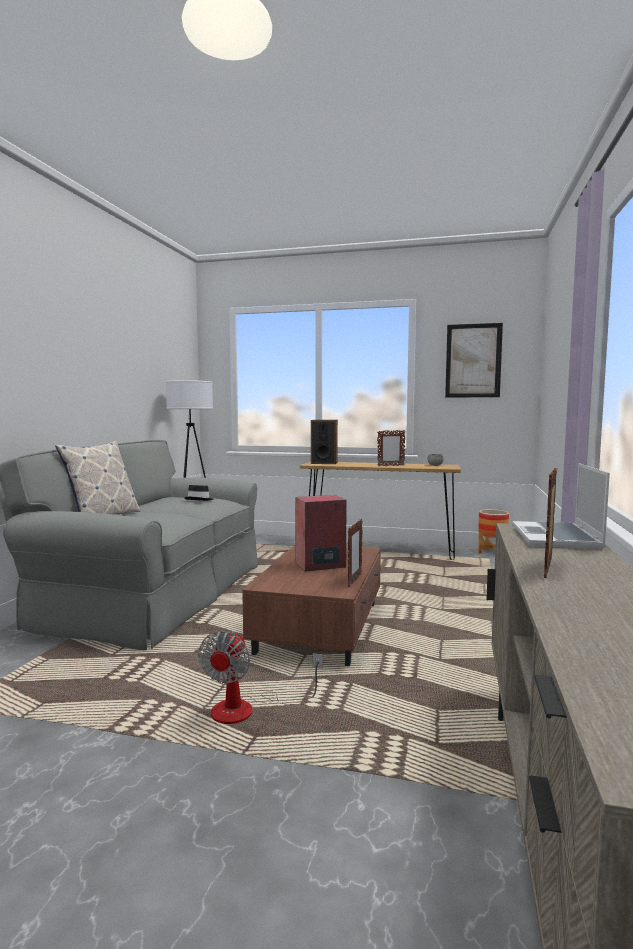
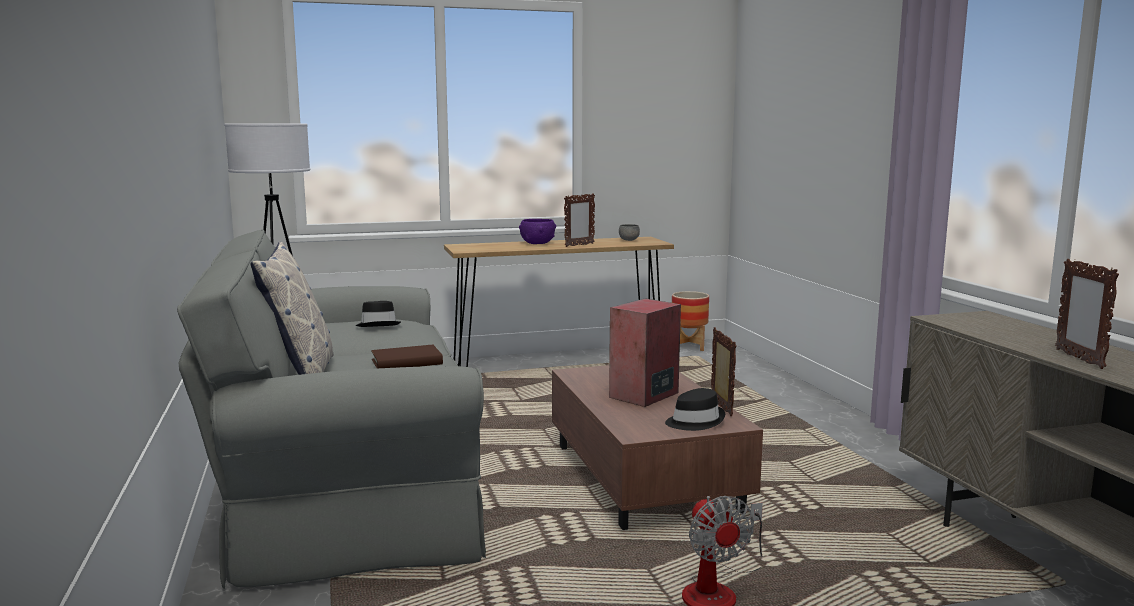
camera: 30 degrees left, 5 degrees up
(160, 518) = (407, 362): none -> brown book
(317, 585) = (694, 421): none -> black hat
(324, 463) = (475, 246): speaker -> none
(367, 463) = (537, 243): none -> purple bowl
(473, 361) = (657, 94): picture -> none
(557, 537) = (1000, 326): laptop -> none

